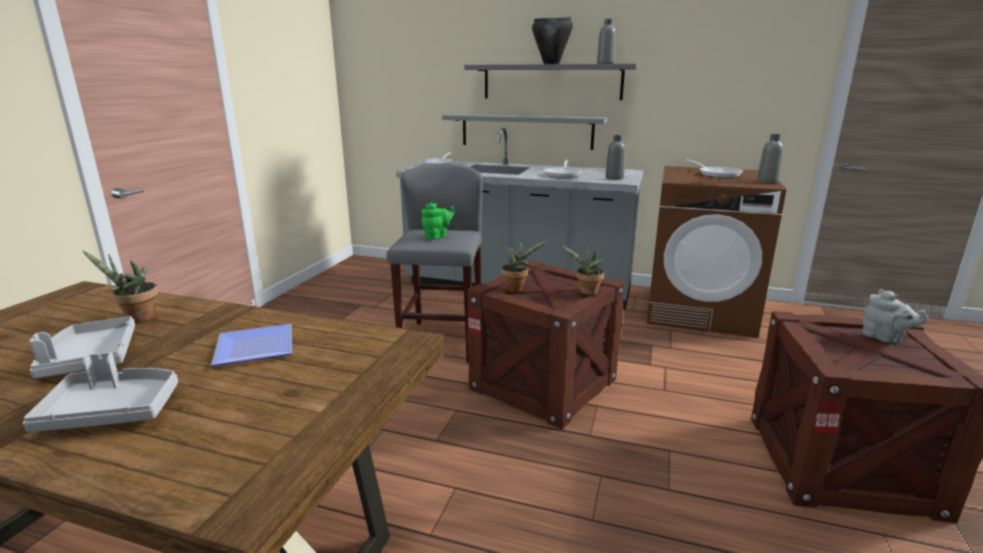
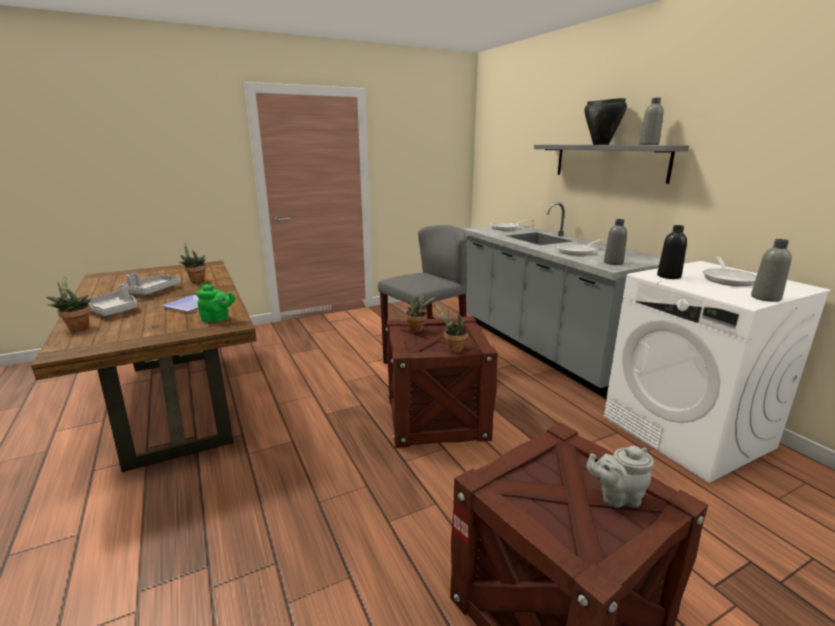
camera: 45 degrees right, 0 degrees up
(129, 464) = (77, 328): none -> potted plant
(437, 236) = (416, 280): green teapot -> green teapot (217, 319)
(526, 131) = (584, 207): grey shelf -> none
(688, 179) = (668, 276): none -> black bottle
(700, 311) = (687, 432): brown washing machine -> white washing machine
(884, 338) = (616, 497): grey teapot -> grey teapot turned 75 degrees clockwise

